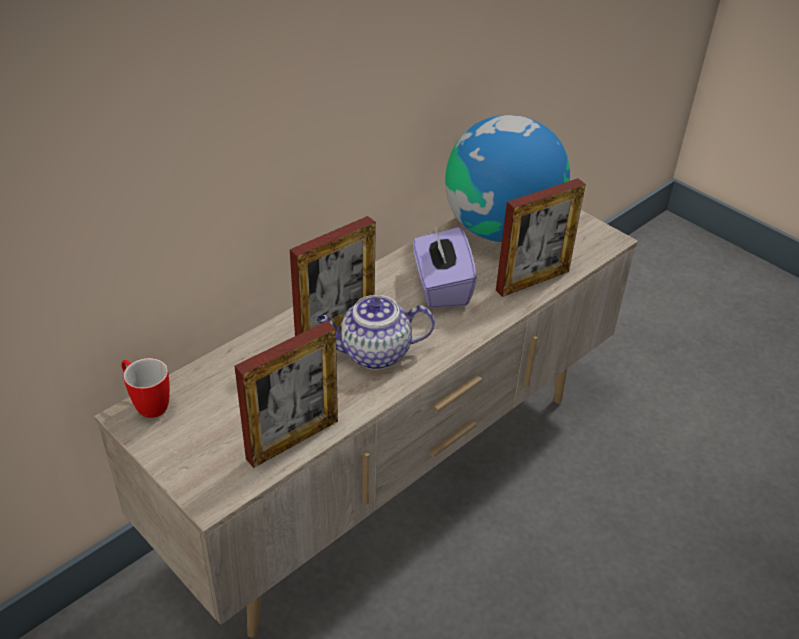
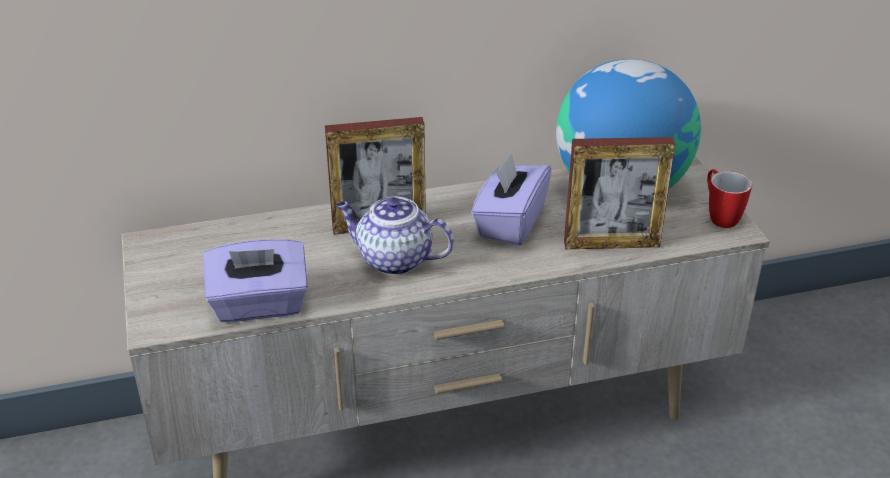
camera: 30 degrees right, 5 degrees down
(147, 404) = (168, 237): mug -> mug (719, 216)
(292, 439) = (259, 305): picture frame -> purple tissue box

